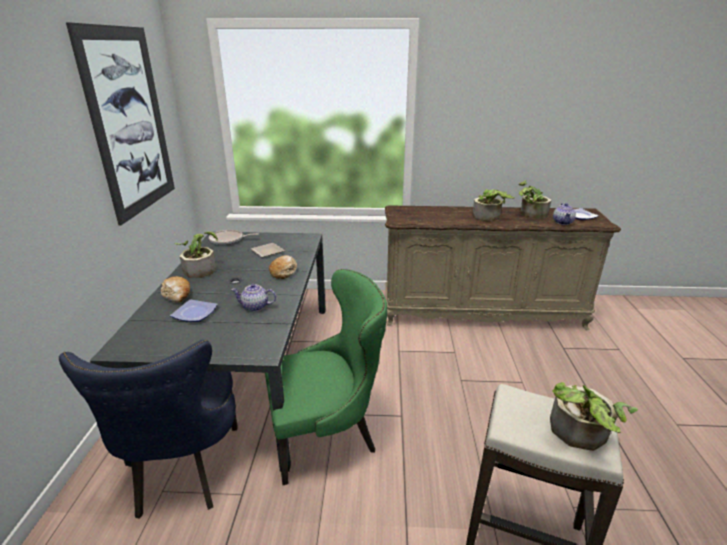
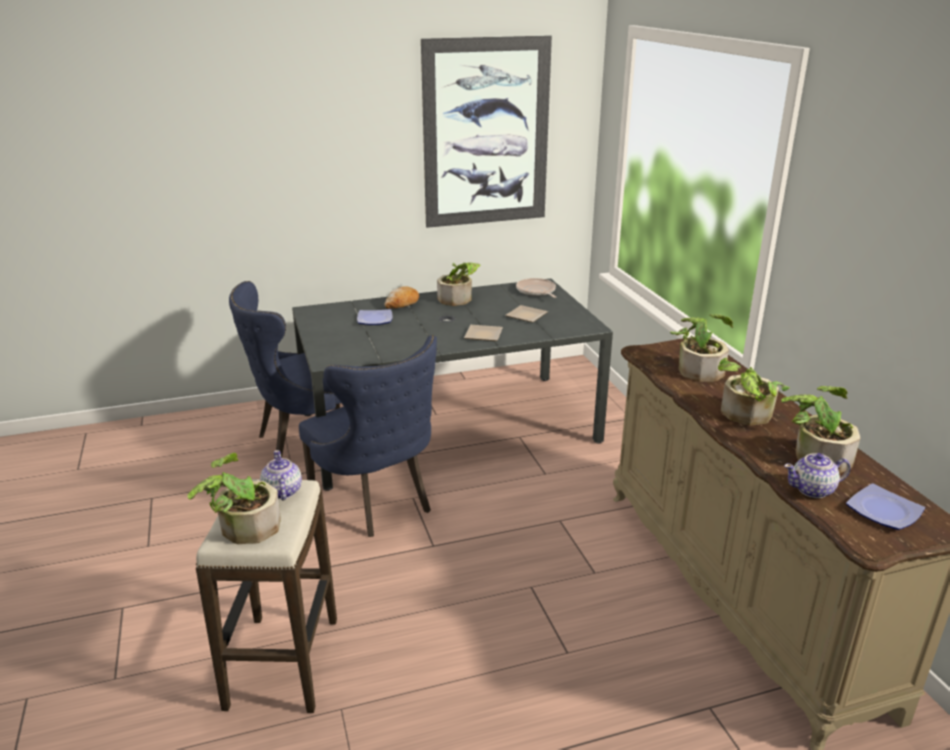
camera: 70 degrees right, 0 degrees up
(255, 307) = (401, 340): teapot -> teapot (282, 492)
(284, 271) = (485, 335): bread -> plate
(327, 437) = (376, 501): green chair -> blue chair
(430, 214) = (698, 368): none -> potted plant

